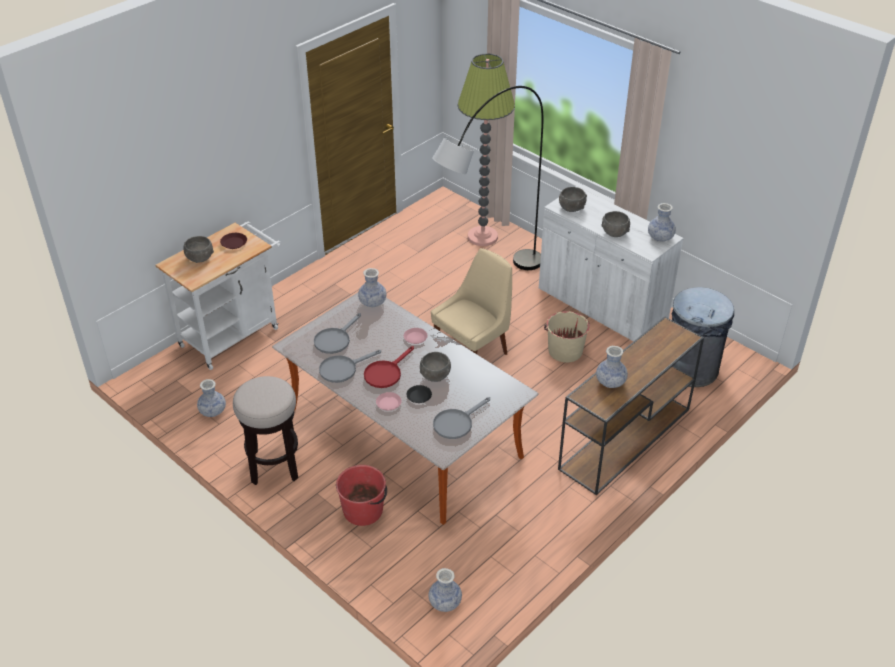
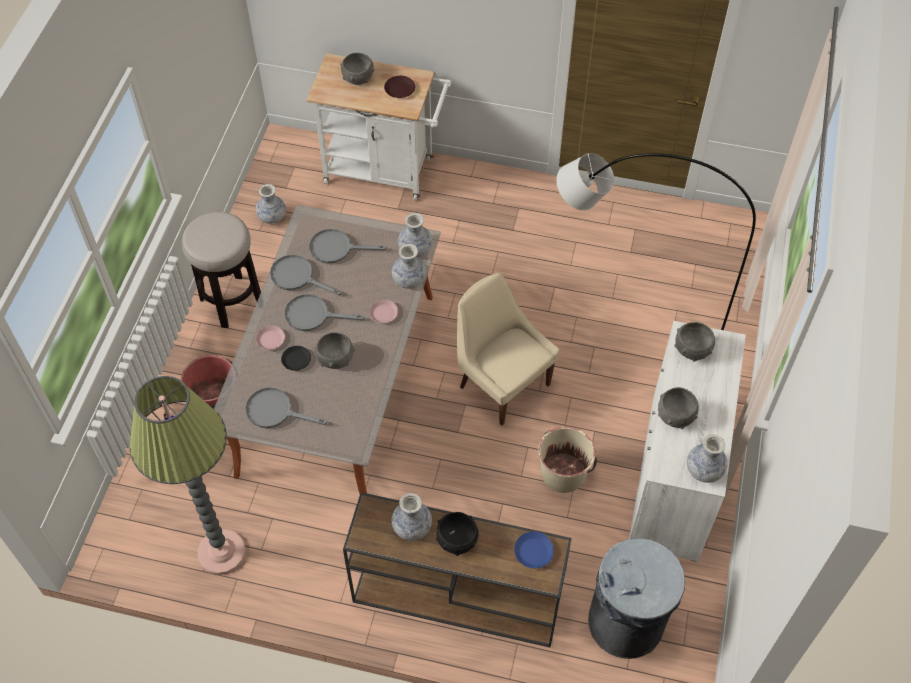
camera: 60 degrees right, 15 degrees up
(386, 373) = (313, 315): red frying pan -> grey frying pan
(445, 602) = (138, 526): vase -> vase (409, 280)
(473, 350) = (502, 383): beige chair -> beige chair turned 150 degrees counterclockwise
(482, 237) = (707, 298): floor lamp -> floor lamp (221, 552)
(634, 365) = (457, 540): none -> black bowl
(664, 335) = (533, 551): none -> blue plate

